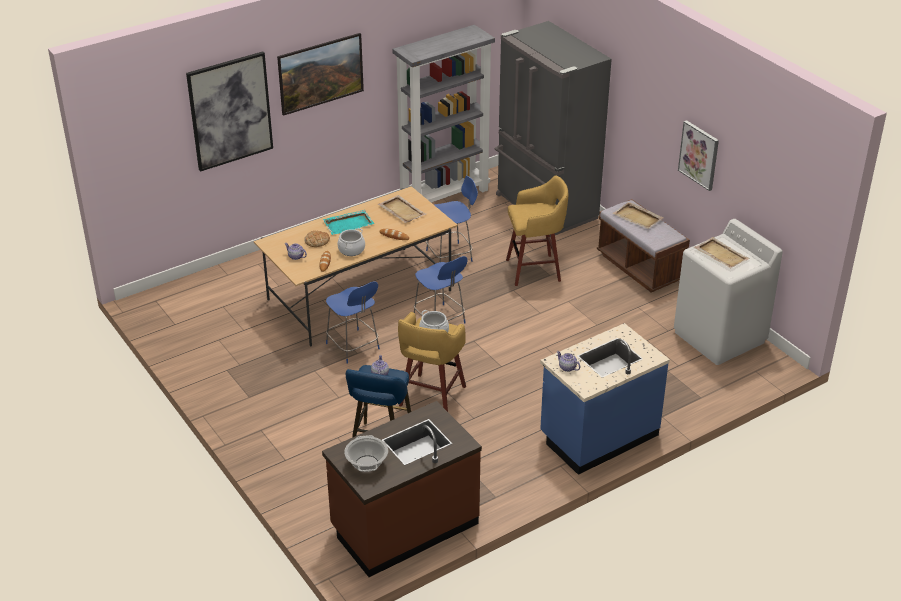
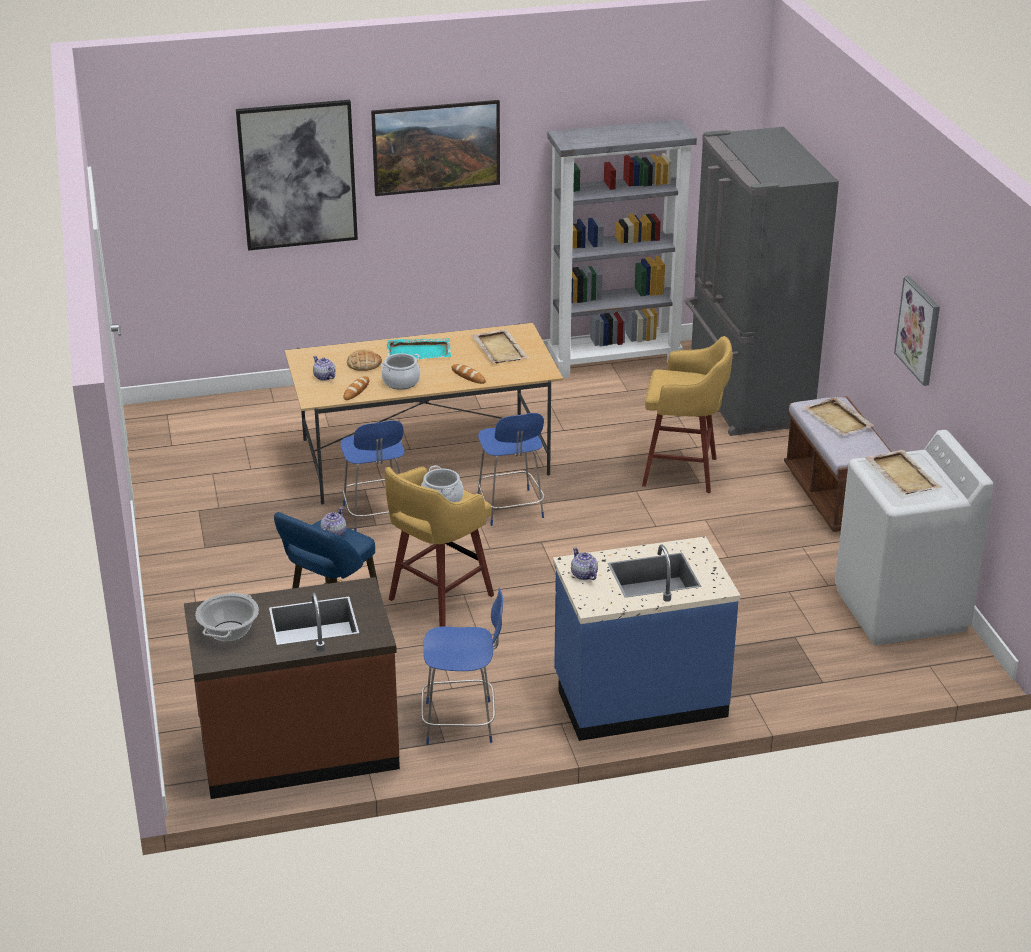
camera: 20 degrees right, 5 degrees down
(451, 255) = (577, 433): blue chair -> blue chair (462, 722)

